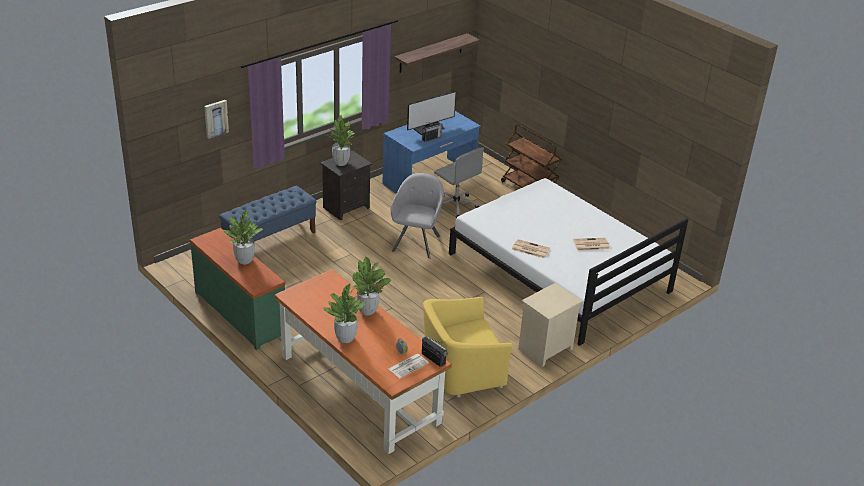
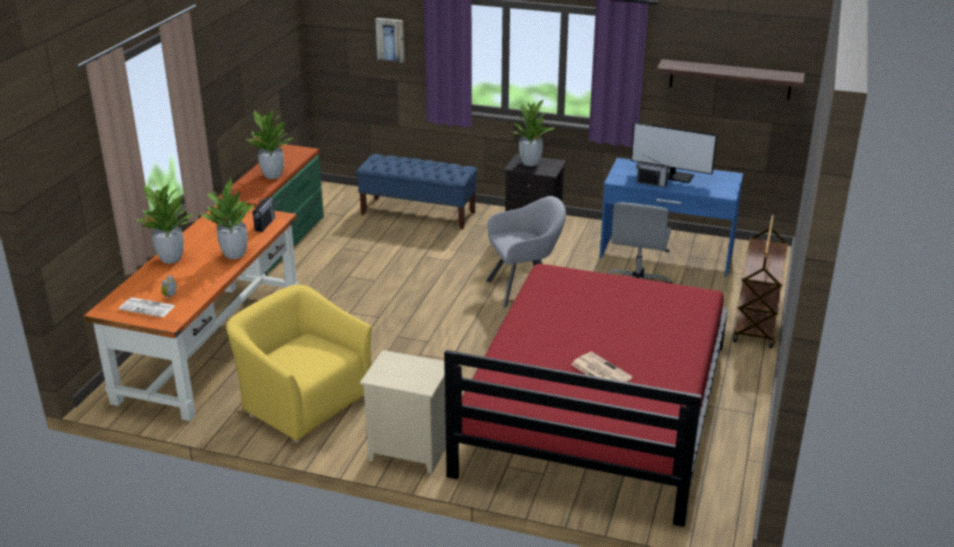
camera: 60 degrees right, 5 degrees down
(433, 359) = (174, 318): radio -> radio (265, 224)
(529, 249) = (526, 329): newspaper -> none
(558, 273) = (595, 407): white bed -> red bed

